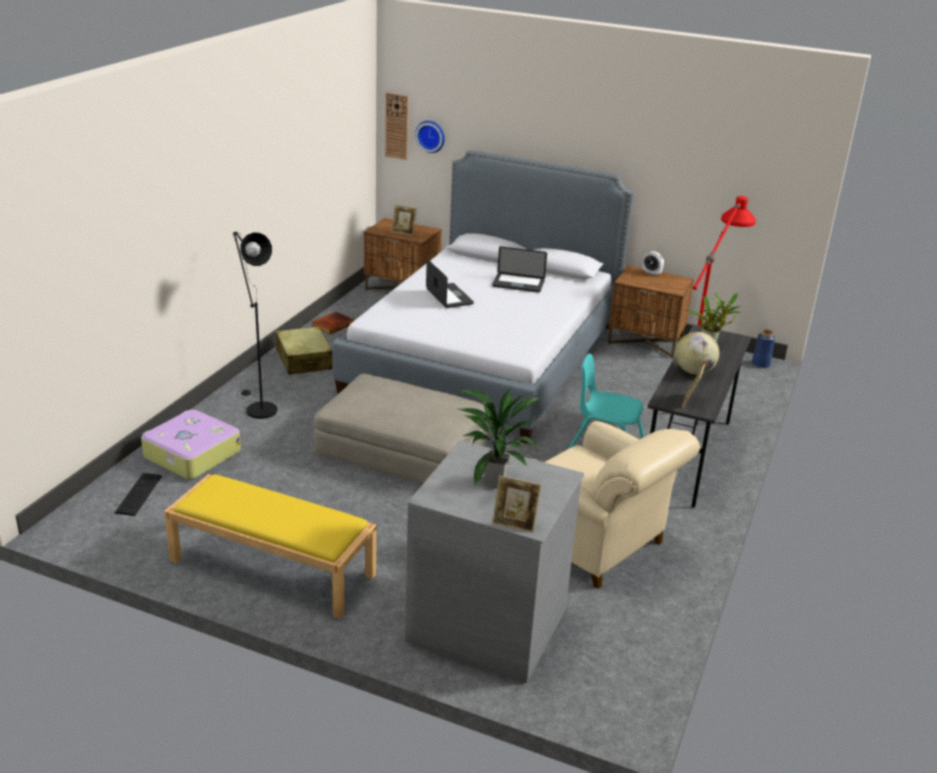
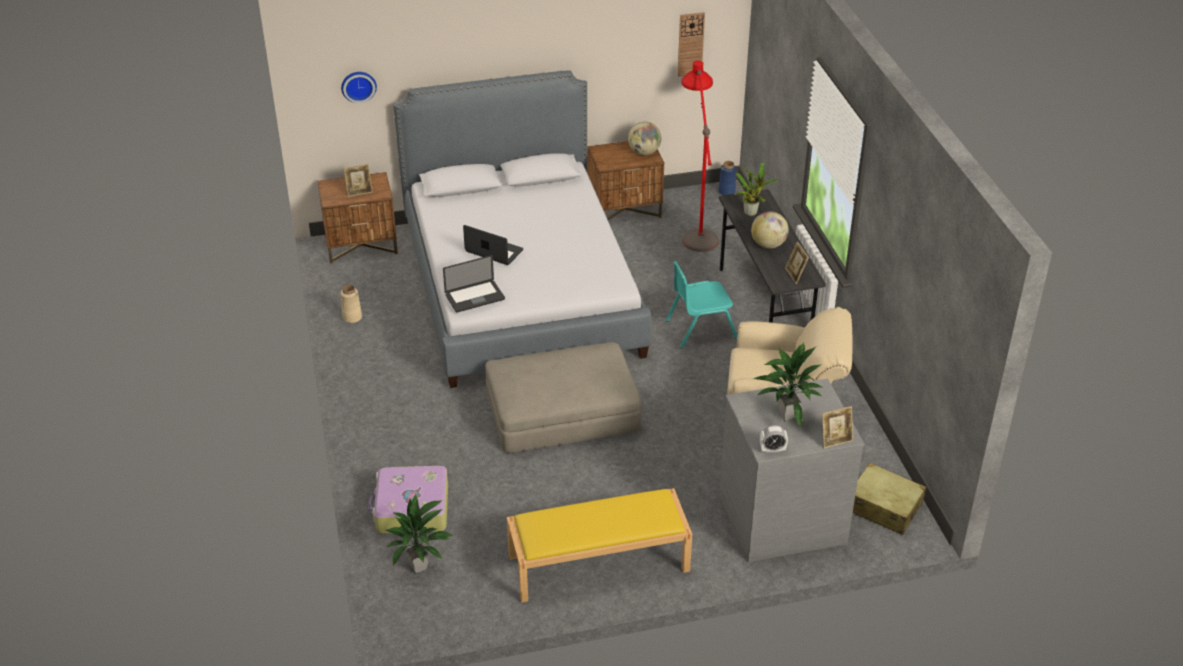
camera: 35 degrees left, 10 degrees up
(137, 494) = (419, 567): keyboard -> potted plant
(258, 408) = (404, 436): black floor lamp -> none
(304, 360) = (378, 368): beige suitcase -> beige suitcase (883, 507)
(332, 324) = (352, 317): book -> beige vase
(397, 126) = (316, 86): wall clock -> wall clock (690, 44)
(518, 284) = (528, 209): laptop -> laptop (475, 297)
(651, 273) = (615, 147): alarm clock -> alarm clock (772, 450)
(673, 284) = (644, 152): none -> globe

